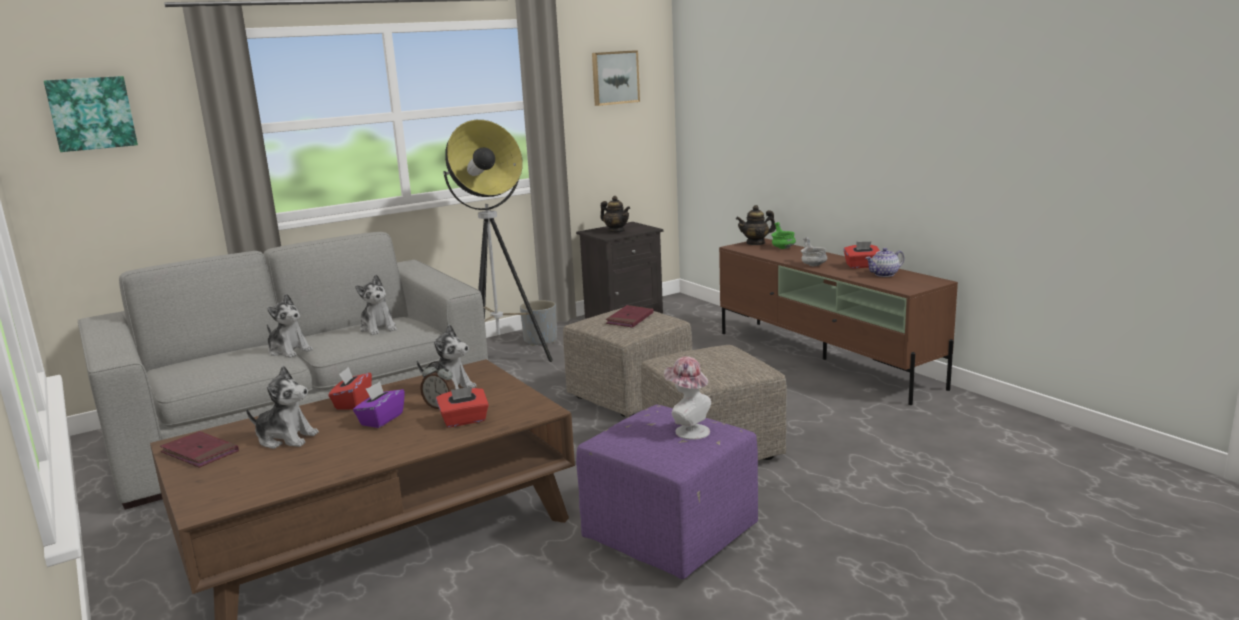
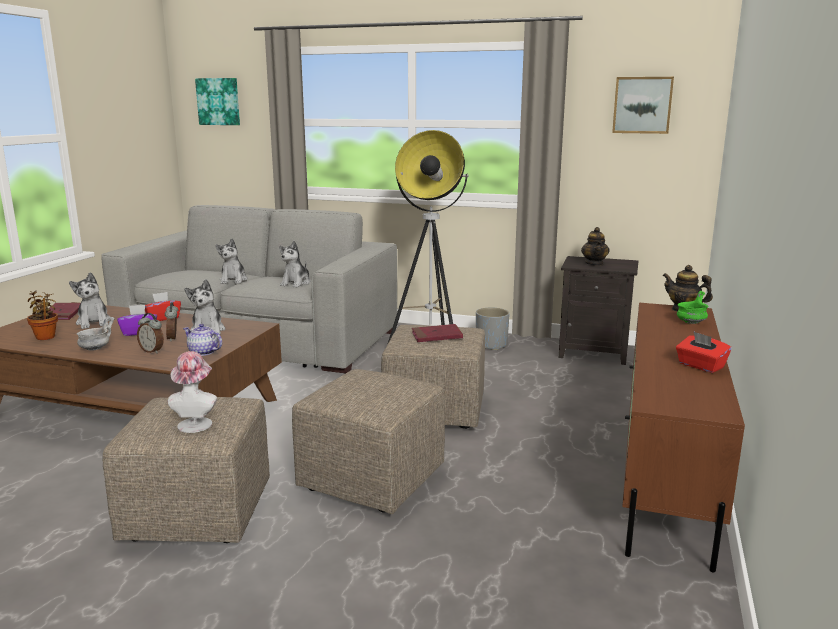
camera: 50 degrees right, 0 degrees up
(285, 469) = (46, 336): none -> potted plant
(464, 421) = (152, 351): red tissue box -> alarm clock
(672, 536) = (198, 514): purple ottoman -> beige ottoman
(813, 265) = (655, 346): grey bowl -> grey bowl (95, 348)
(884, 274) = (690, 382): teapot -> teapot (203, 352)

